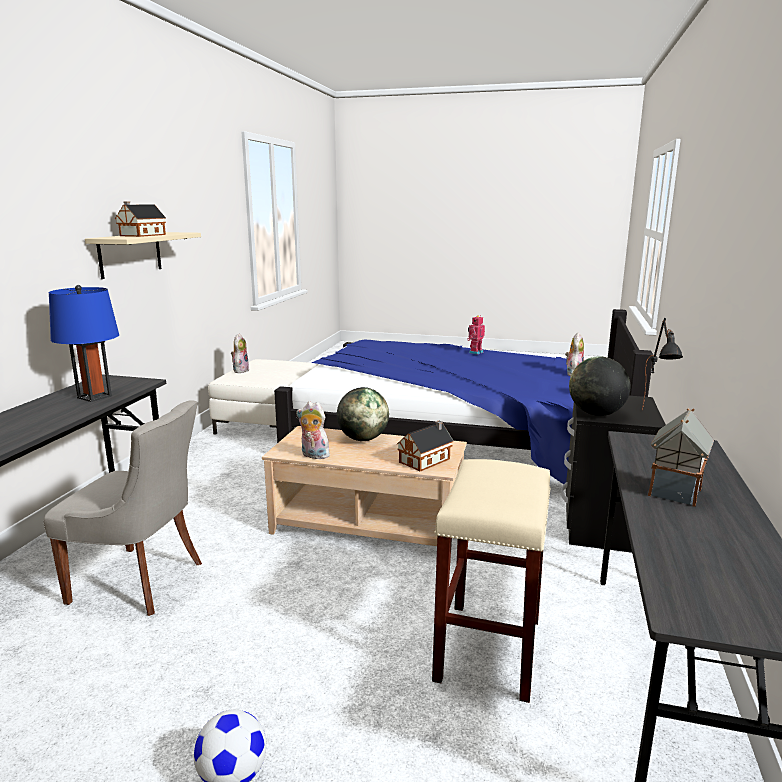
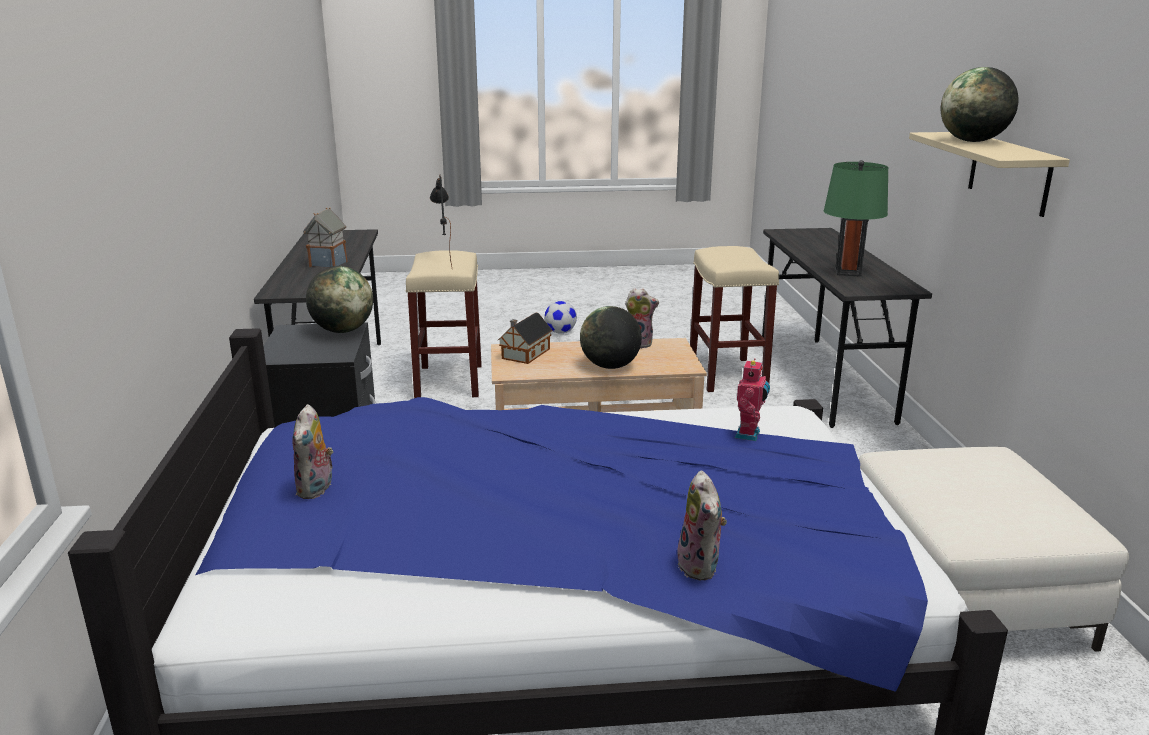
camera: 160 degrees right, 5 degrees up
(94, 397) = (848, 272): blue table lamp -> green table lamp
(141, 235) = (972, 141): toy house -> globe
(141, 581) = (726, 374): grey chair -> beige stool
(240, 370) = (1016, 473): plush toy -> plush toy (701, 567)
(475, 352) = (547, 546): toy robot -> toy robot (749, 434)
(655, 418) = (278, 333): black table lamp -> black table lamp (443, 264)

